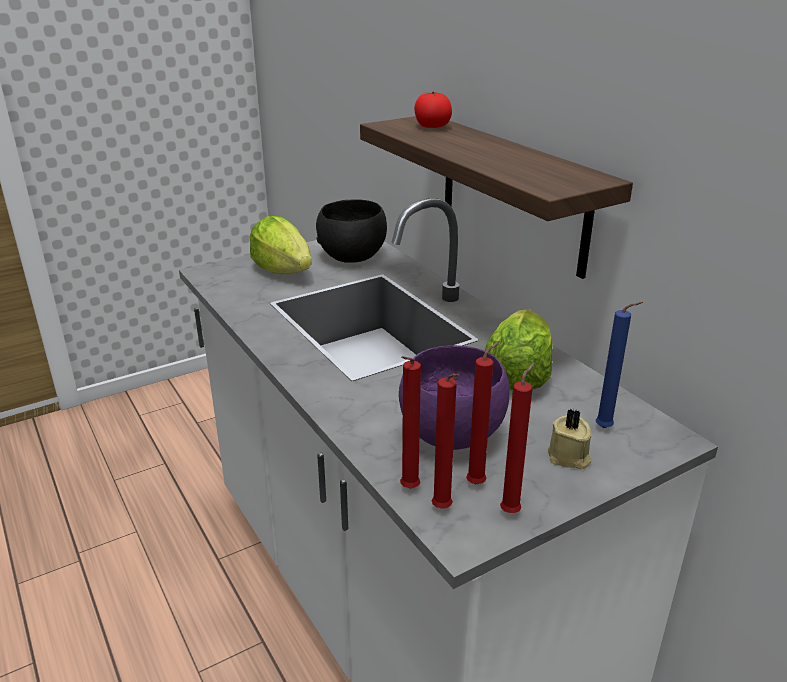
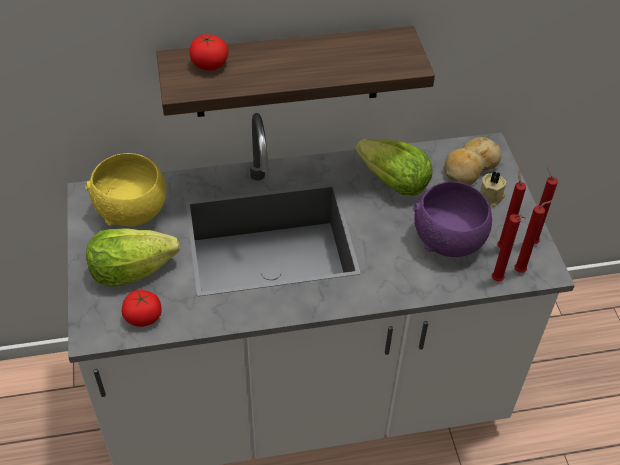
camera: 70 degrees left, 20 degrees up
(233, 286) = (143, 317): none -> tomato
(353, 257) = (133, 211): black bowl -> yellow bowl
(606, 429) = (469, 168): blue candle -> bread

